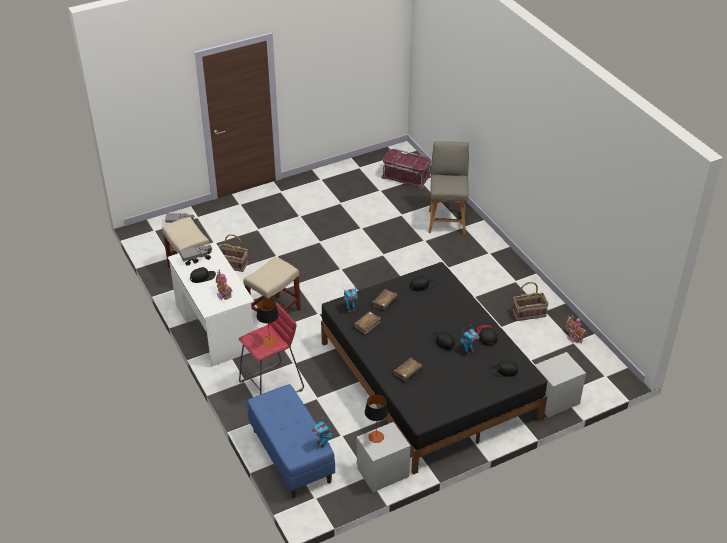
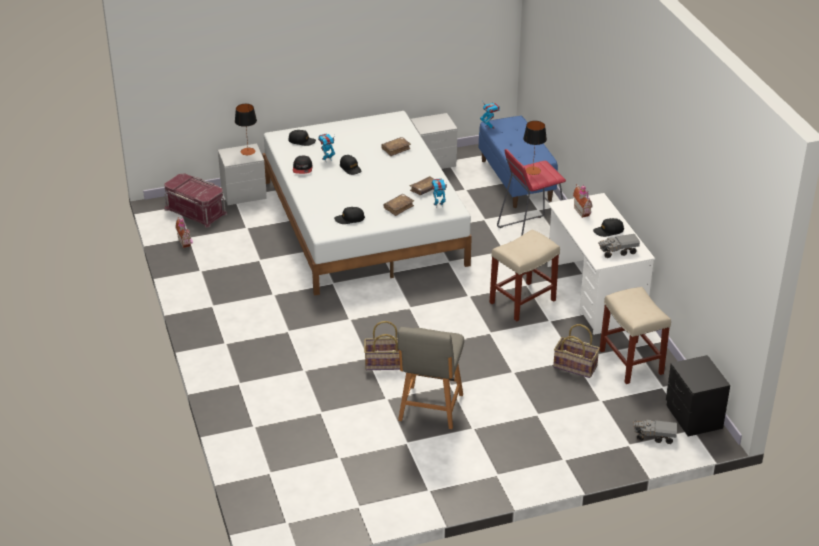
camera: 170 degrees left, 5 degrees down
(151, 239) = (693, 417): none -> black nightstand
(376, 437) = (439, 126): table lamp -> table lamp (248, 151)
(405, 177) = (289, 477): red storage box -> red storage box (196, 211)
(428, 380) = (363, 222): black bed -> white bed
(447, 221) = (259, 395): grey chair -> grey chair (430, 409)
(529, 313) = (218, 270): basket -> basket (384, 364)

